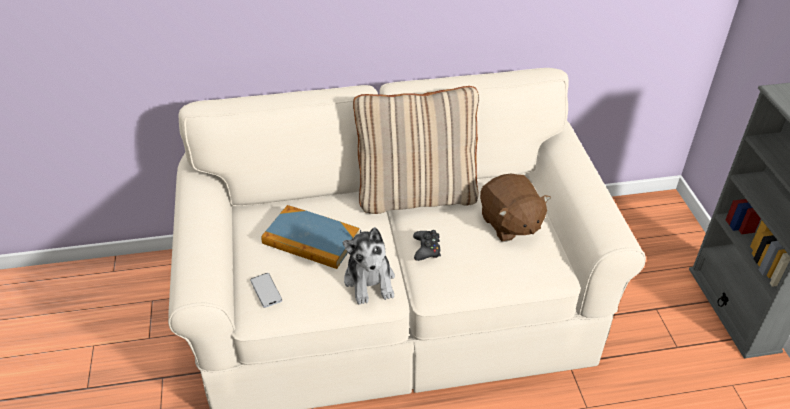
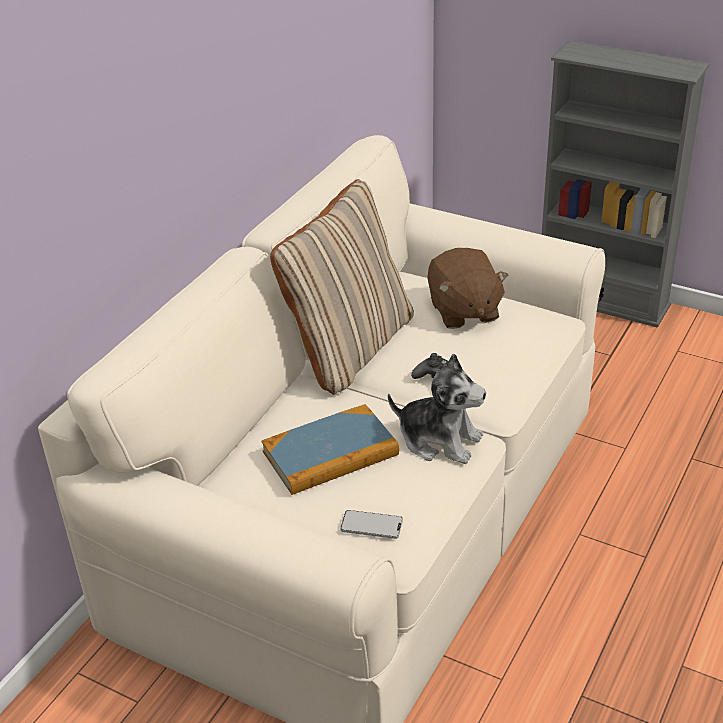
camera: 50 degrees left, 5 degrees down
(510, 224) = (463, 311): brown plush toy -> brown plush toy turned 60 degrees clockwise

